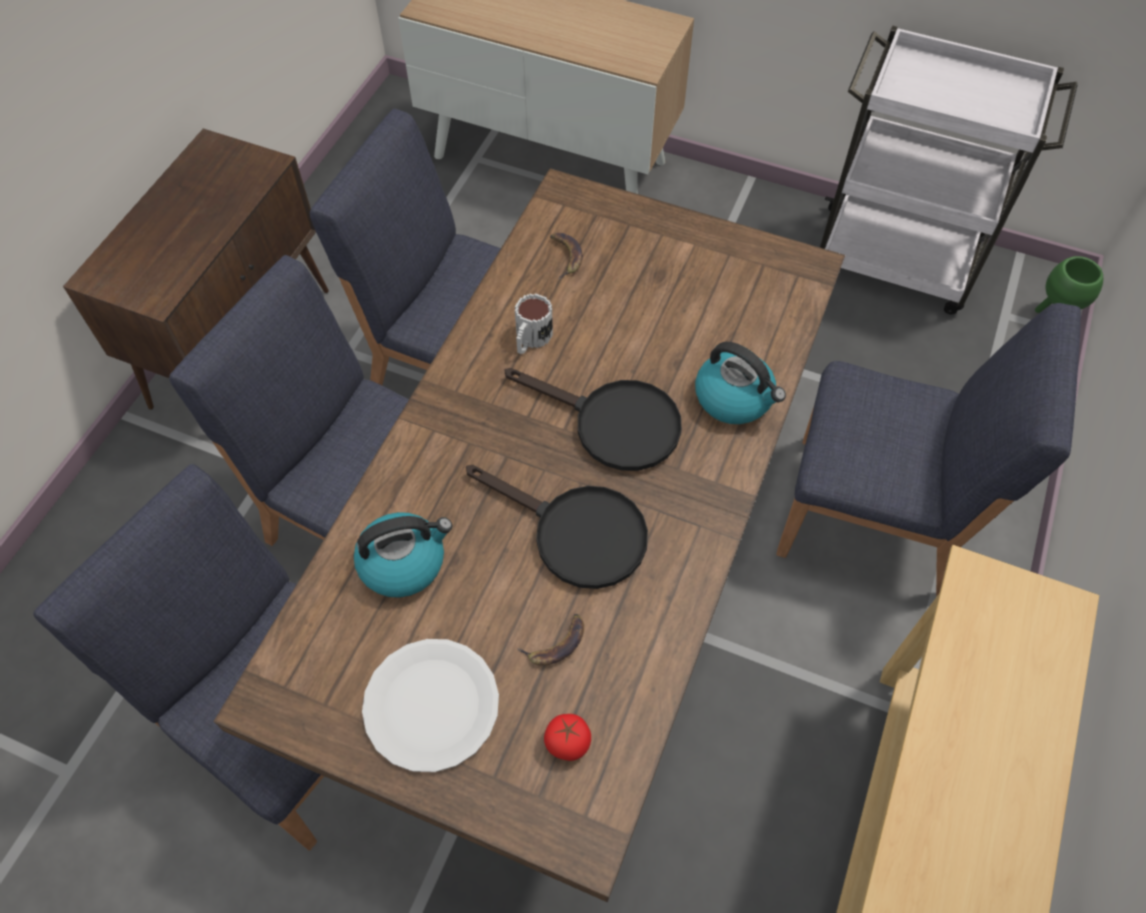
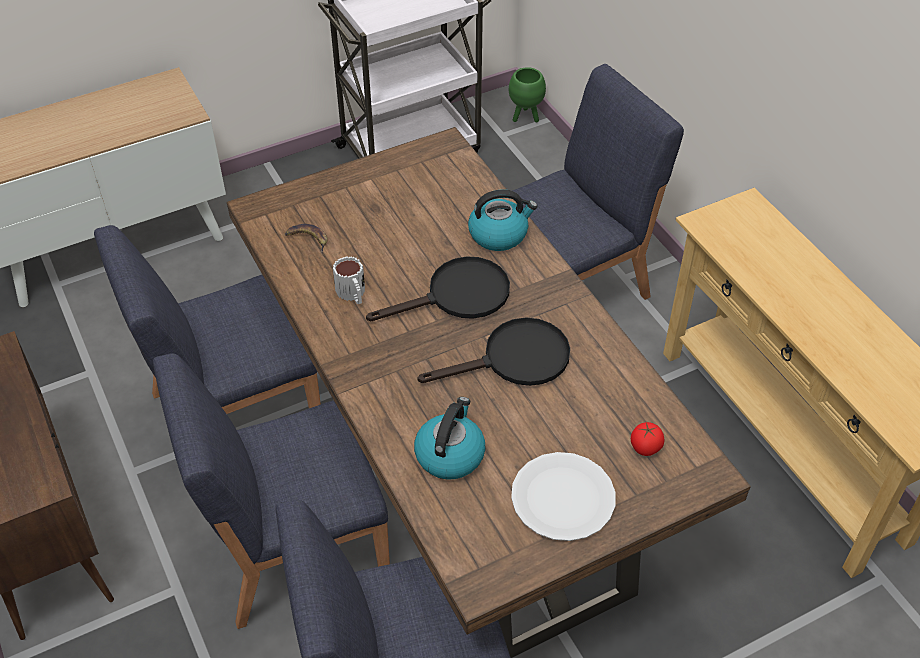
camera: 50 degrees left, 10 degrees down
(556, 643) = (578, 414): banana -> none

